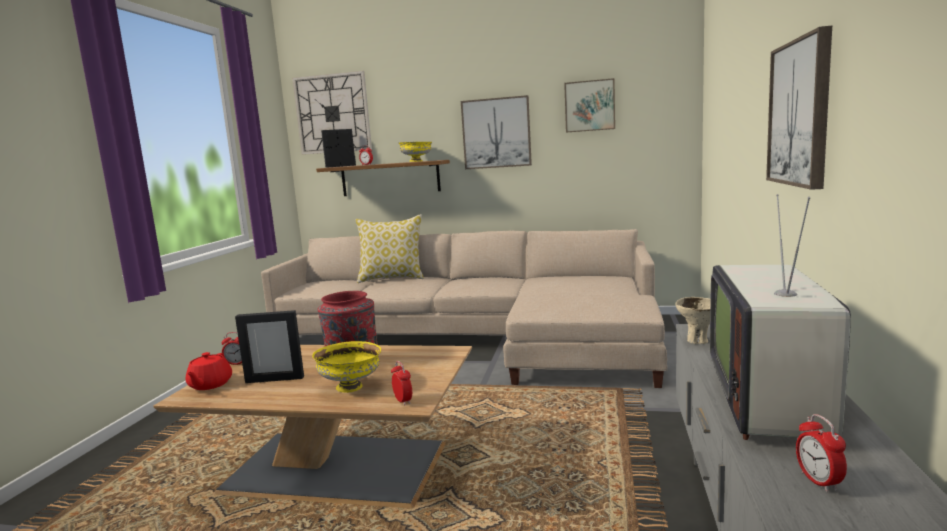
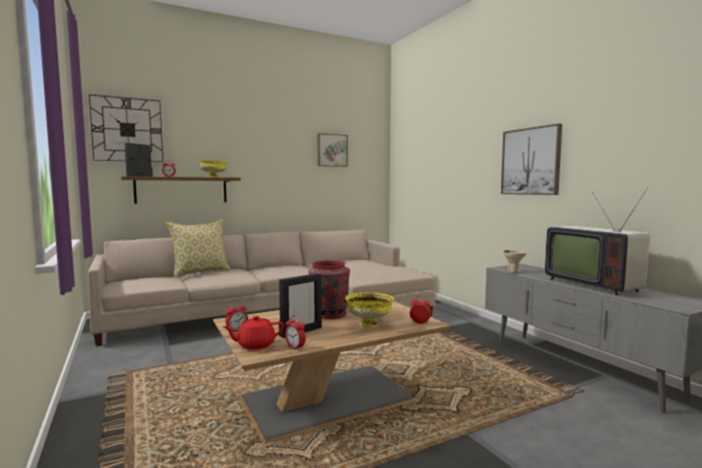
camera: 40 degrees left, 5 degrees down
(209, 385) = (255, 345): red teapot -> red teapot turned 105 degrees clockwise
(496, 133) = (271, 161): picture -> none
(818, 481) = (662, 300): alarm clock -> alarm clock (295, 347)

